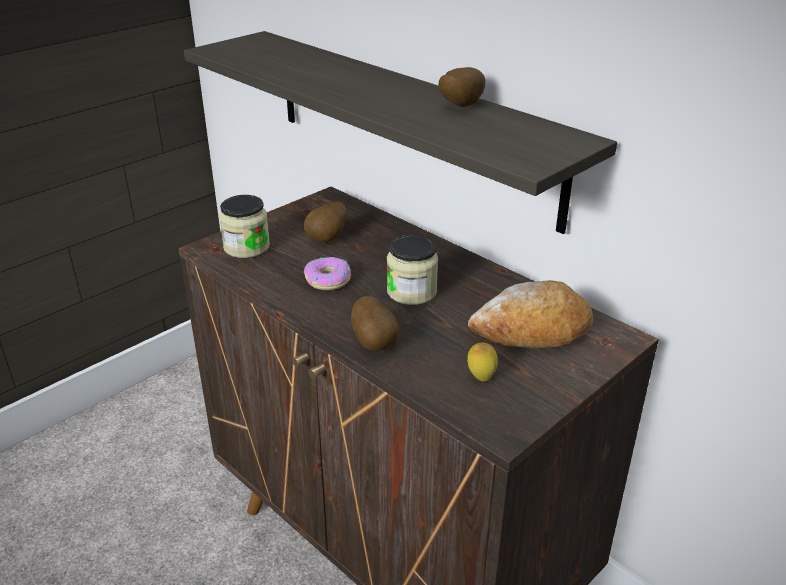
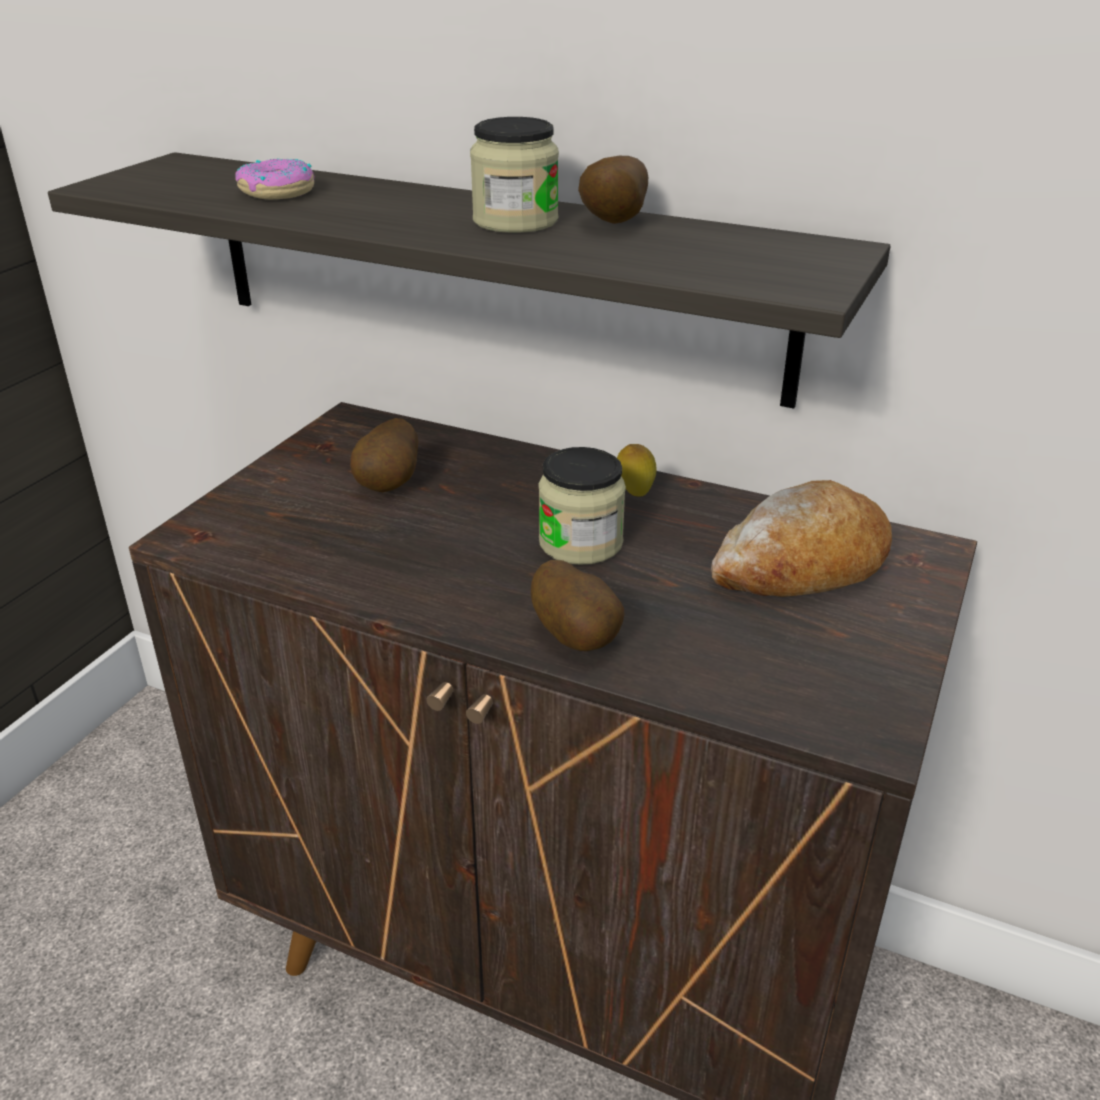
camera: 20 degrees left, 0 degrees up
(246, 247) = (256, 523): jar -> jar (515, 221)
(327, 280) = (432, 550): donut -> donut (277, 192)
(481, 377) = (779, 656): lemon -> lemon (634, 493)

